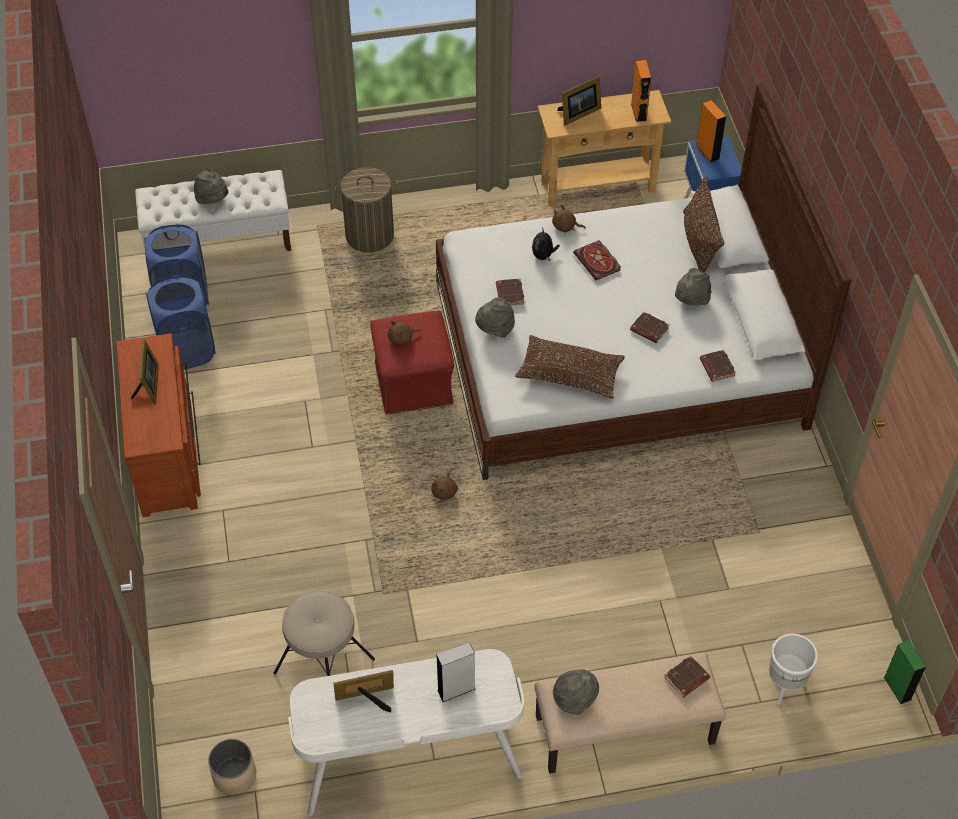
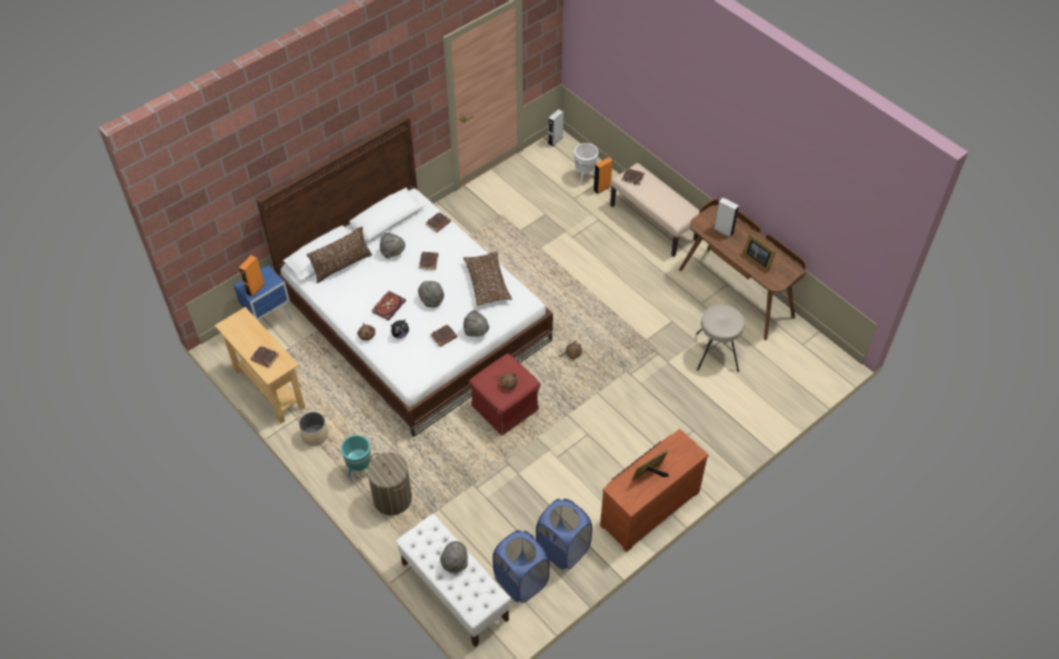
camera: 120 degrees left, 0 degrees up
(234, 776) = (802, 357): beige planter -> beige planter (315, 435)
(410, 763) = (737, 292): white desk -> brown desk
(428, 222) = (359, 469): none -> turquoise planter
(574, 699) = (677, 211): grey hat -> grey hat (431, 300)
(578, 114) = (264, 358): picture frame -> brown book
(638, 112) = (245, 326): orange speaker -> orange speaker (602, 188)
(897, 688) = (555, 140): green speaker -> grey speaker

